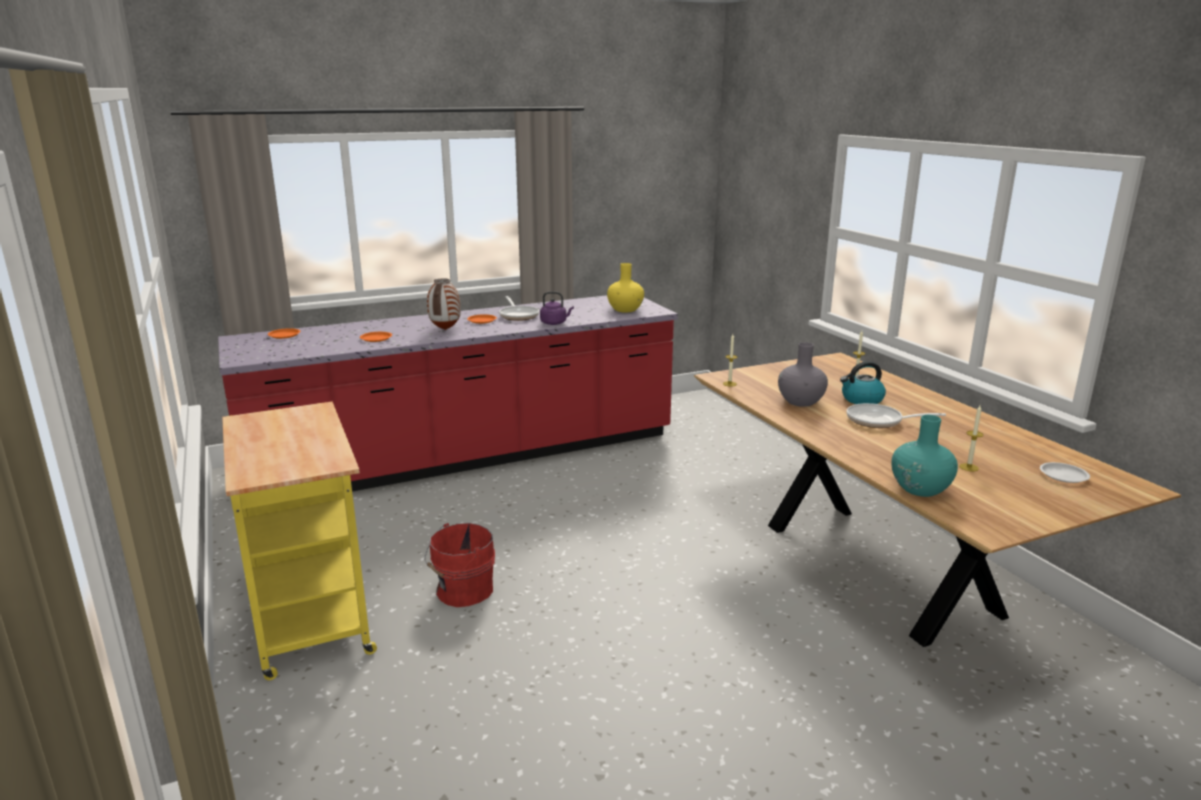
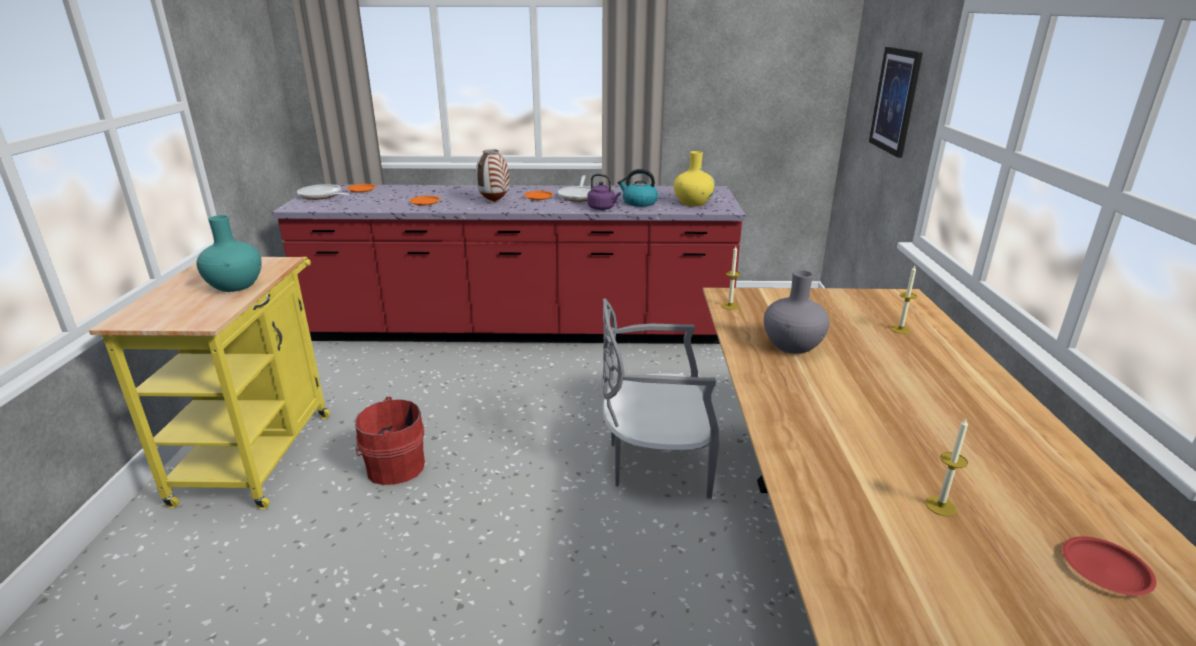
camera: 25 degrees right, 5 degrees up
(683, 533) = (655, 463): none -> grey chair
(777, 209) = (895, 101): none -> picture
(861, 400) = (879, 359): kettle -> kettle (639, 203)
(879, 421) = (872, 395): frying pan -> frying pan (322, 196)
(920, 489) = (822, 523): turquoise vase -> turquoise vase (235, 286)
(1064, 476) = (1106, 570): white plate -> red plate

